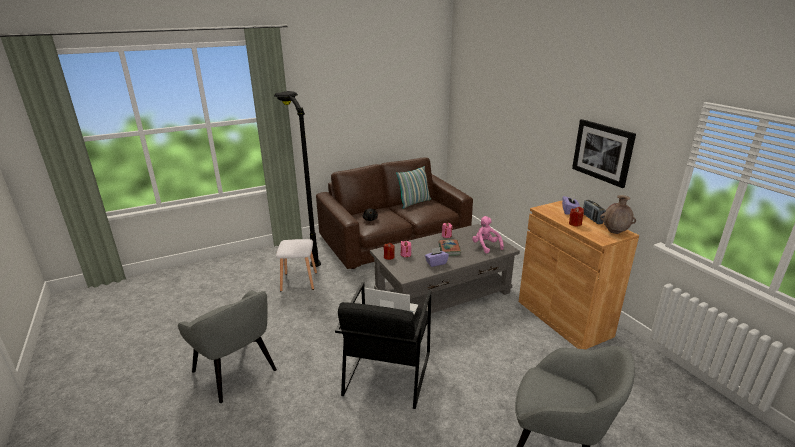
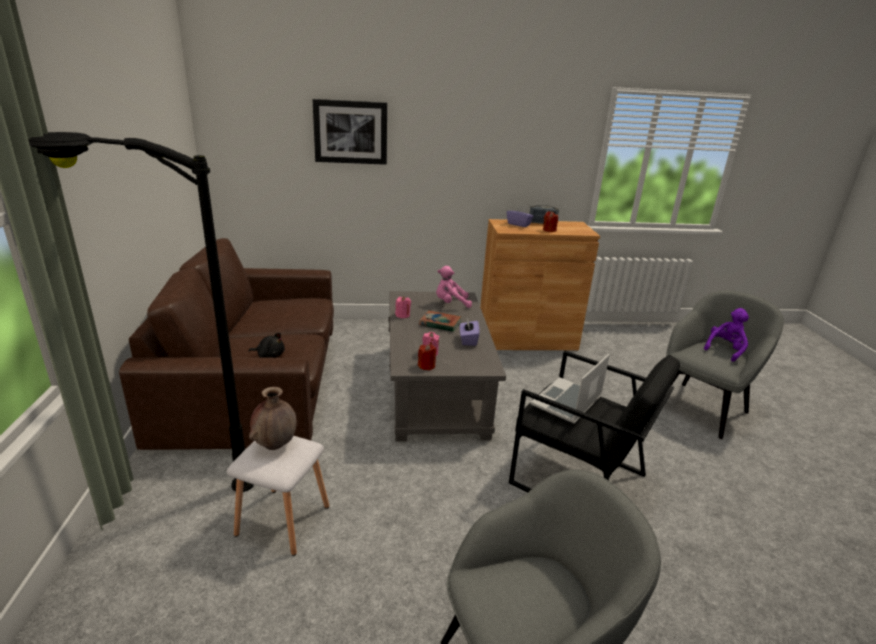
camera: 70 degrees left, 0 degrees up
(414, 203) = (253, 312): pillow -> none
(574, 400) = (725, 350): none -> purple plush toy
(602, 152) = (512, 156): picture -> picture (350, 132)
(615, 232) = (574, 225): brown vase -> brown vase (275, 444)

